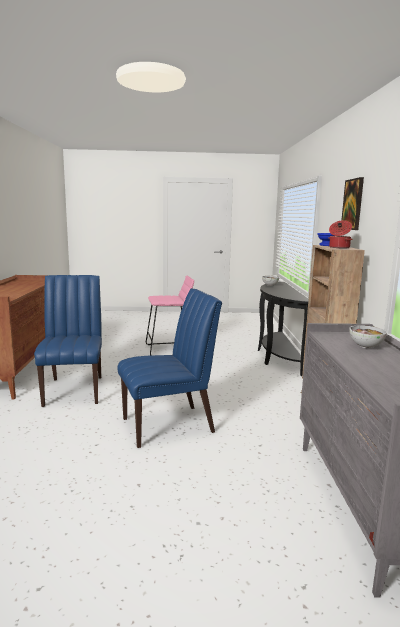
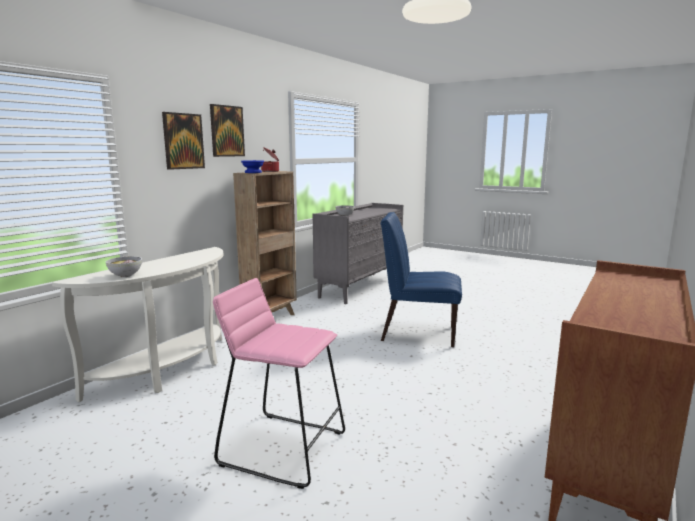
camera: 145 degrees left, 0 degrees up
(74, 391) = (501, 393): blue chair -> none
(277, 357) = (171, 371): black console table -> white console table
(334, 215) = (183, 141): none -> picture

